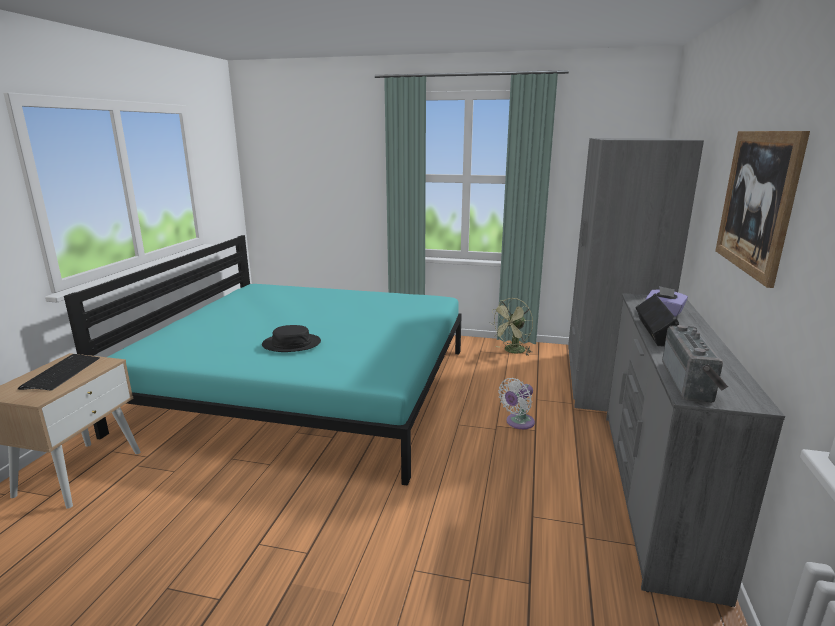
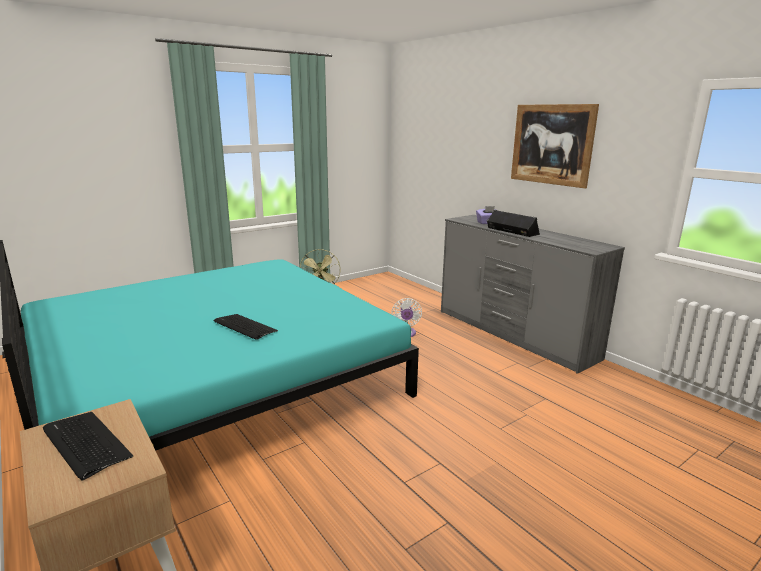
camera: 50 degrees left, 0 degrees up
(291, 344) = (245, 327): black hat -> keyboard
(605, 381) = (404, 293): grey wardrobe -> none
(691, 382) = (578, 246): radio -> none

